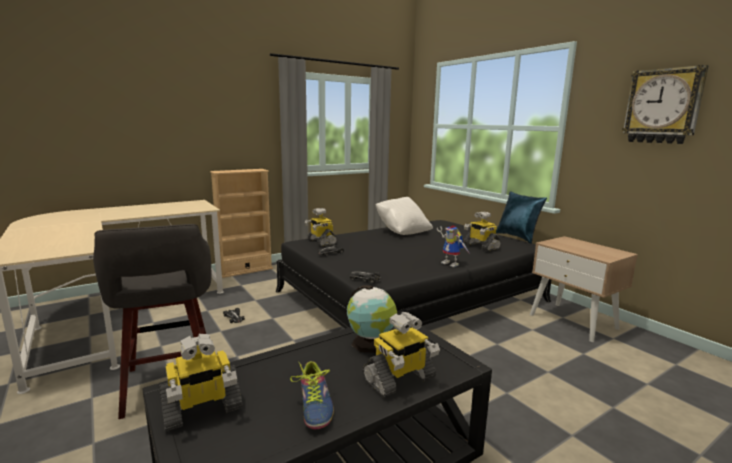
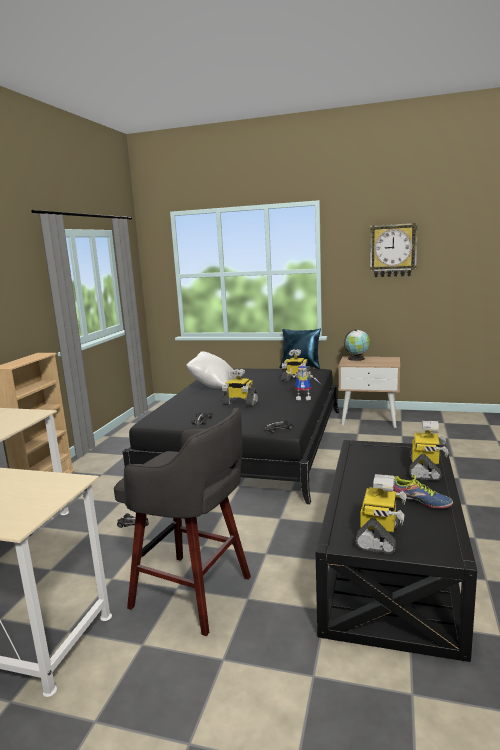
camera: 40 degrees left, 0 degrees up
(321, 241) = (167, 415): toy robot -> toy robot (240, 403)
(370, 344) = (370, 462): globe -> globe (357, 358)

